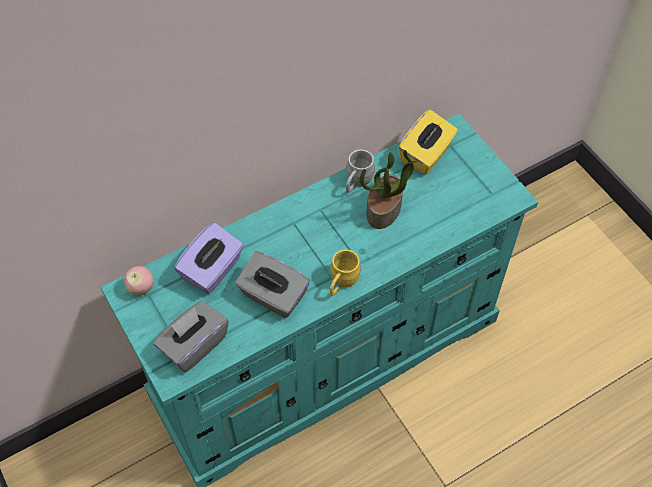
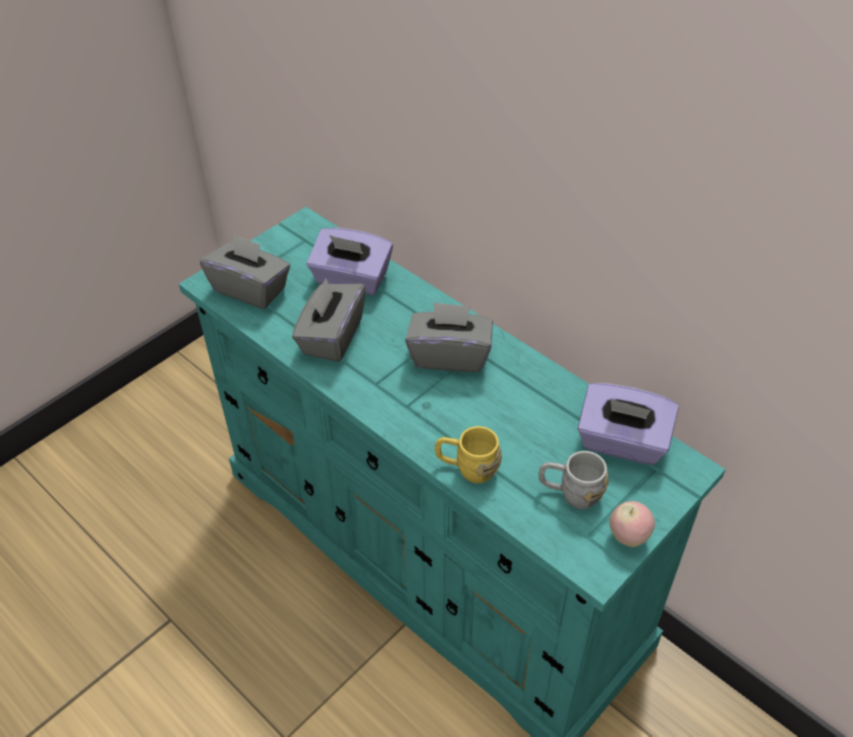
camera: 75 degrees right, 10 degrees down
(141, 288) = (311, 234): apple -> apple (628, 536)
(319, 226) = (449, 356): none -> grey tissue box
(341, 283) = (369, 395): yellow mug -> yellow mug (467, 468)
(357, 182) = (535, 377): grey mug -> grey mug (570, 493)
(384, 209) = (503, 415): potted plant -> none
(426, 155) = (622, 443): yellow tissue box -> purple tissue box

